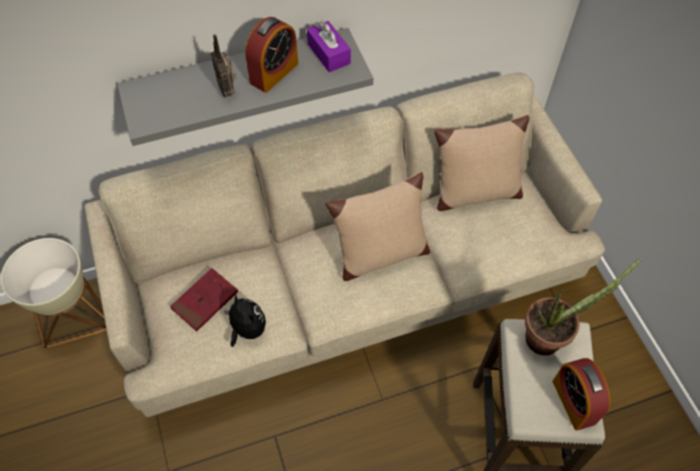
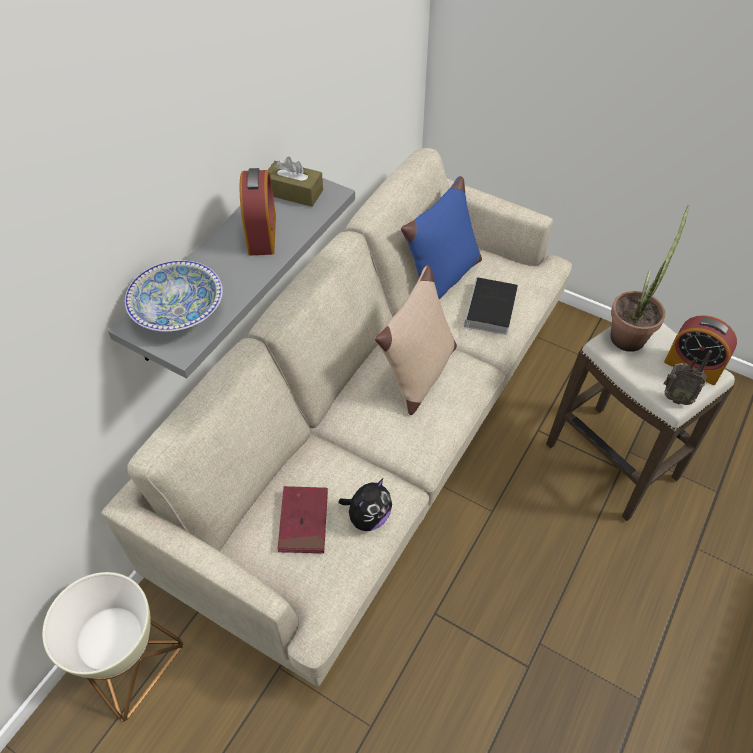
camera: 40 degrees left, 5 degrees down
(167, 97) = (179, 312): none -> bowl
(228, 90) = (235, 272): radio -> radio (675, 397)
(247, 329) = (368, 517): plush toy -> plush toy turned 120 degrees clockwise
(328, 54) = (294, 192): purple tissue box -> brown tissue box
(474, 193) = (442, 279): beige pillow -> blue pillow
(486, 244) = (490, 311): none -> book

